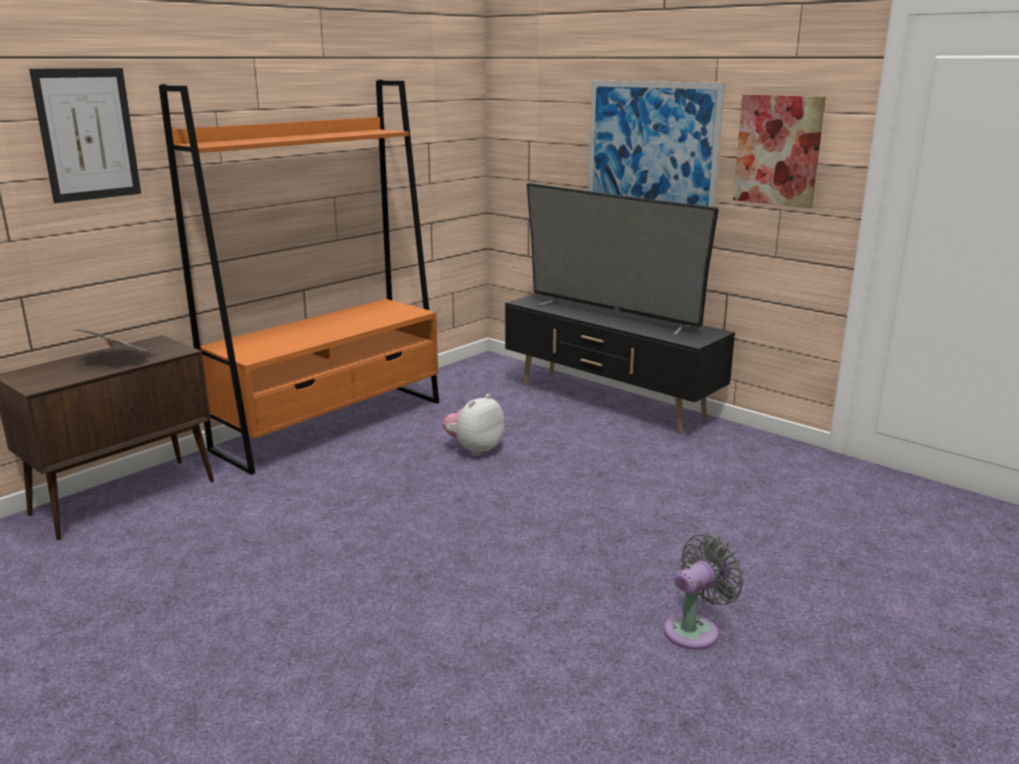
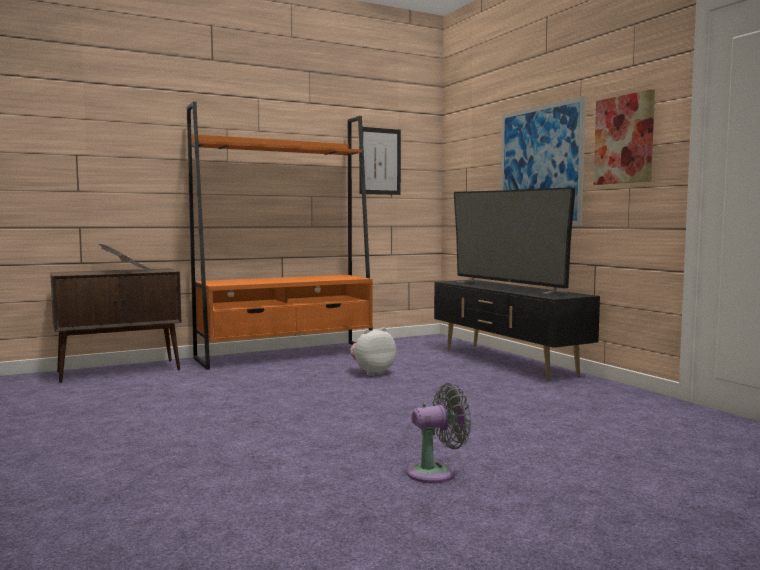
camera: 20 degrees right, 15 degrees down
(87, 134) = (137, 132): picture -> picture (379, 161)

